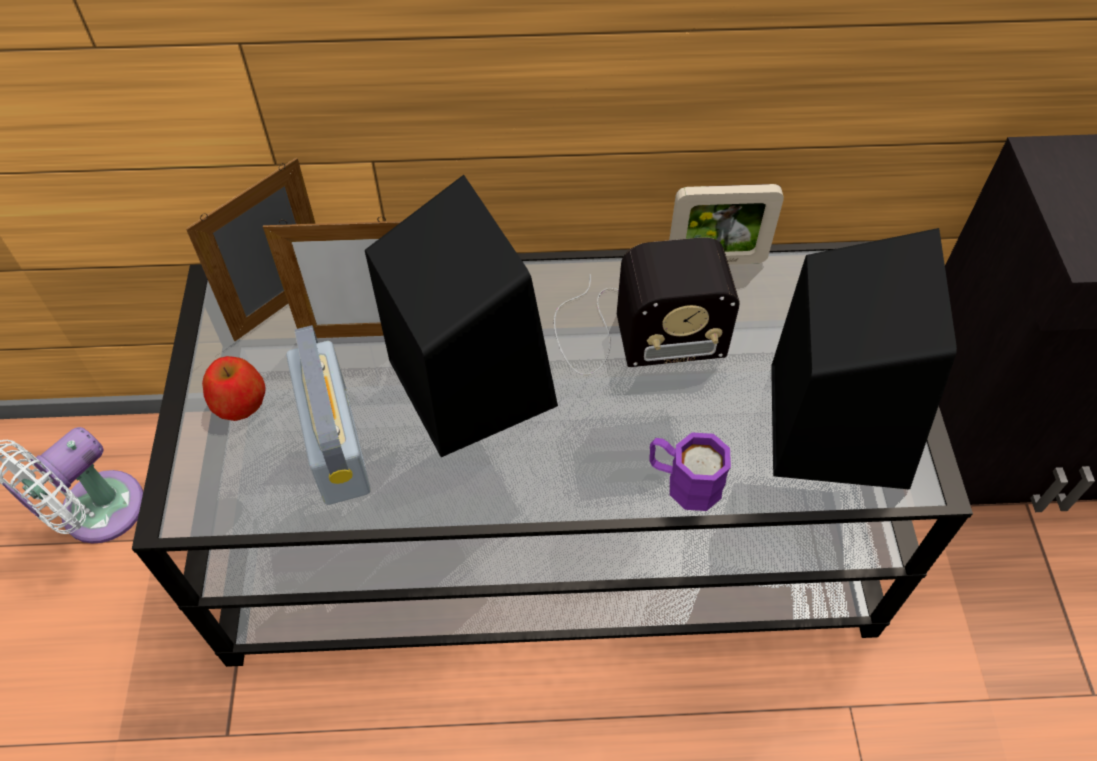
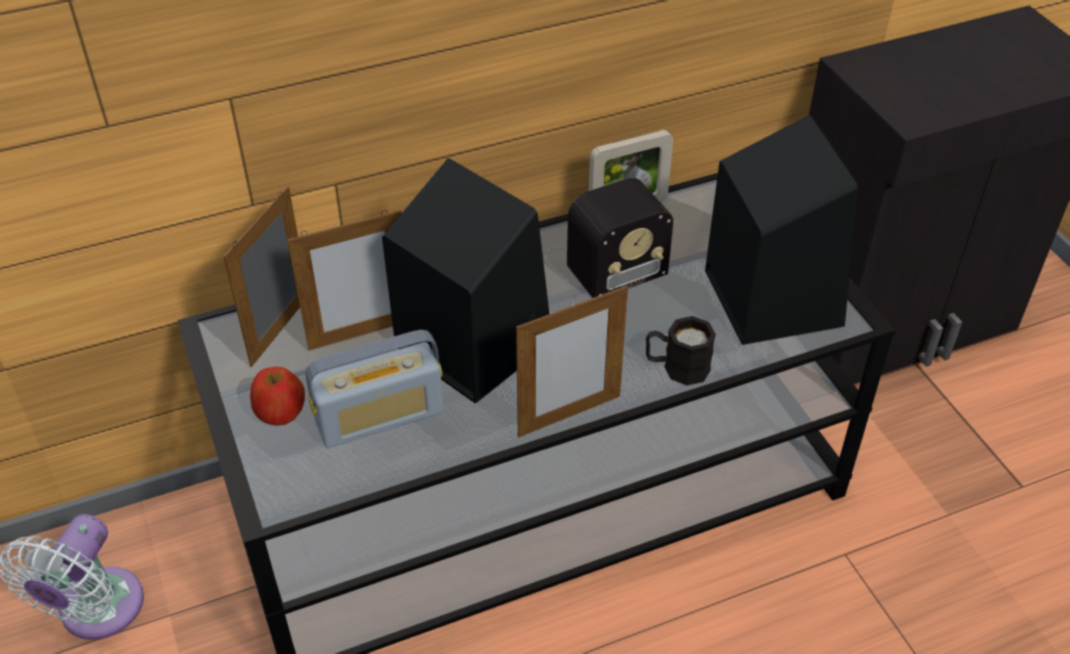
camera: 20 degrees left, 10 degrees down
(335, 442) = (380, 417): radio -> radio turned 105 degrees clockwise
(534, 506) = (569, 415): none -> picture frame
(683, 482) = (676, 367): purple mug -> black mug

